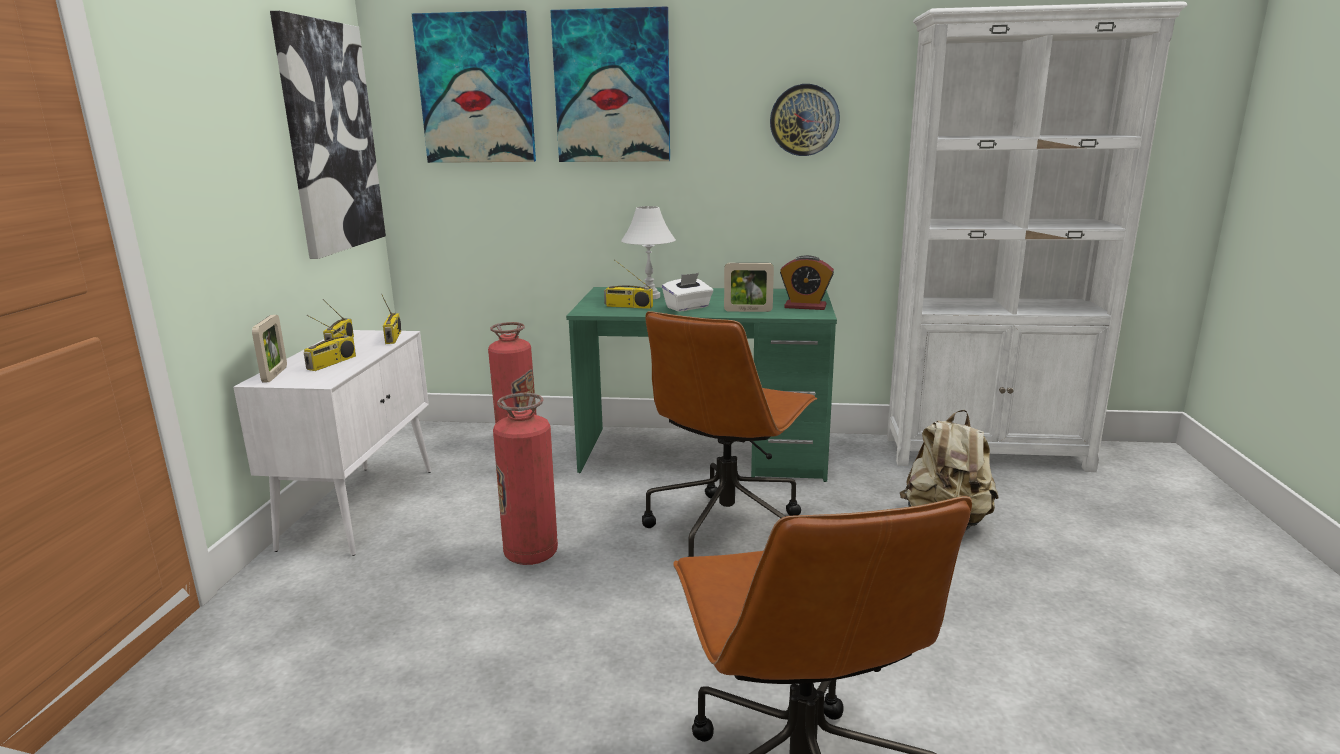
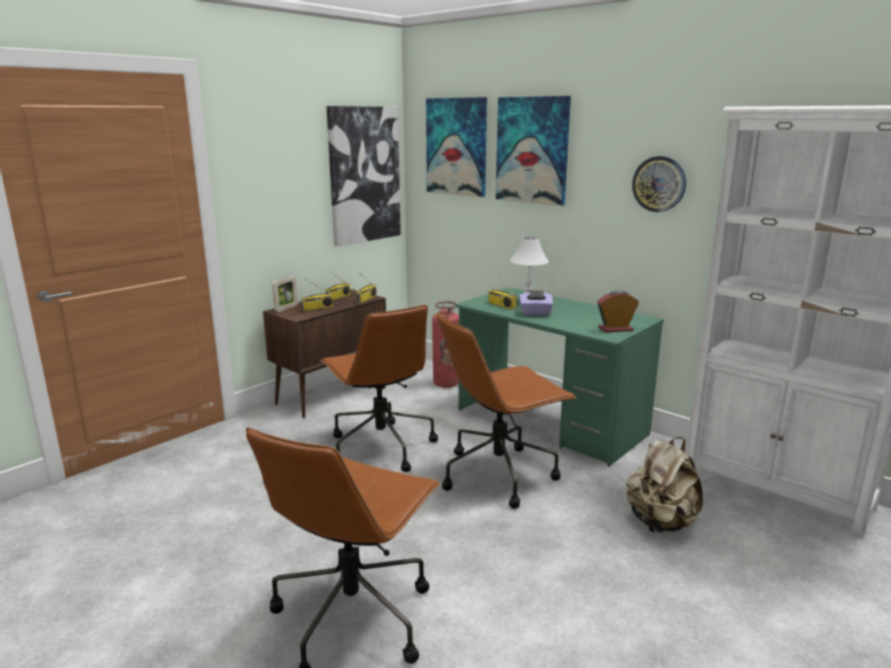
camera: 35 degrees right, 0 degrees up
(360, 507) = (332, 394): white cabinet -> brown cabinet
(531, 554) = (380, 446): fire extinguisher -> brown office chair
(688, 307) = (535, 313): white tissue box -> purple tissue box
(748, 311) = (569, 324): picture frame -> none
(805, 306) = (615, 329): alarm clock -> alarm clock turned 120 degrees clockwise

